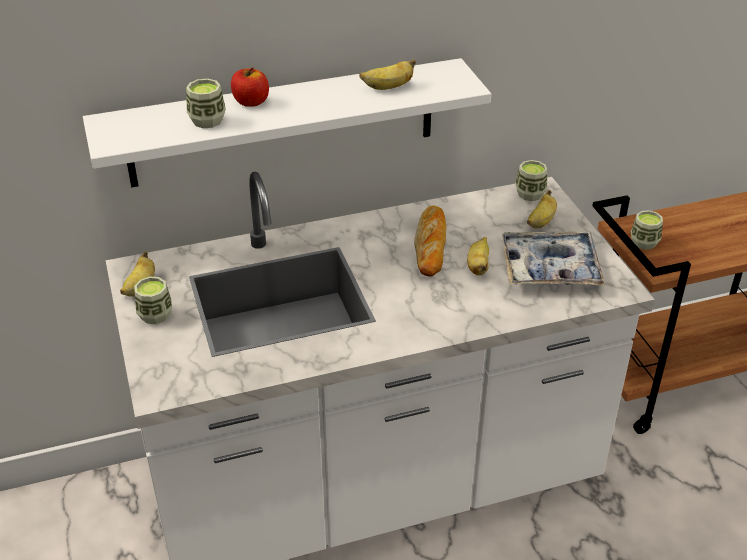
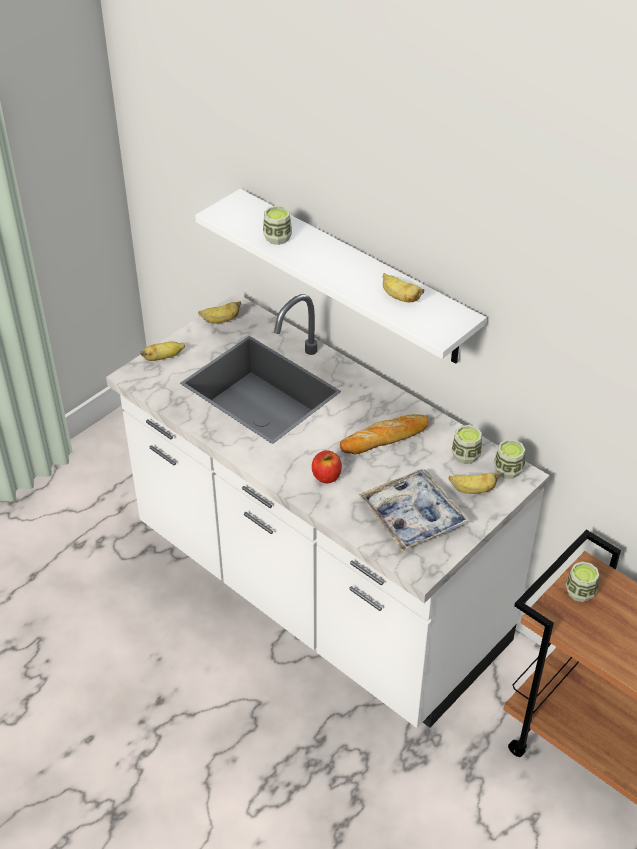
camera: 60 degrees right, 5 degrees up
(155, 315) = (199, 340): cup -> cup (465, 455)
(251, 102) = (318, 245): apple -> apple (326, 476)
(478, 266) = (380, 474): banana -> banana (163, 358)

